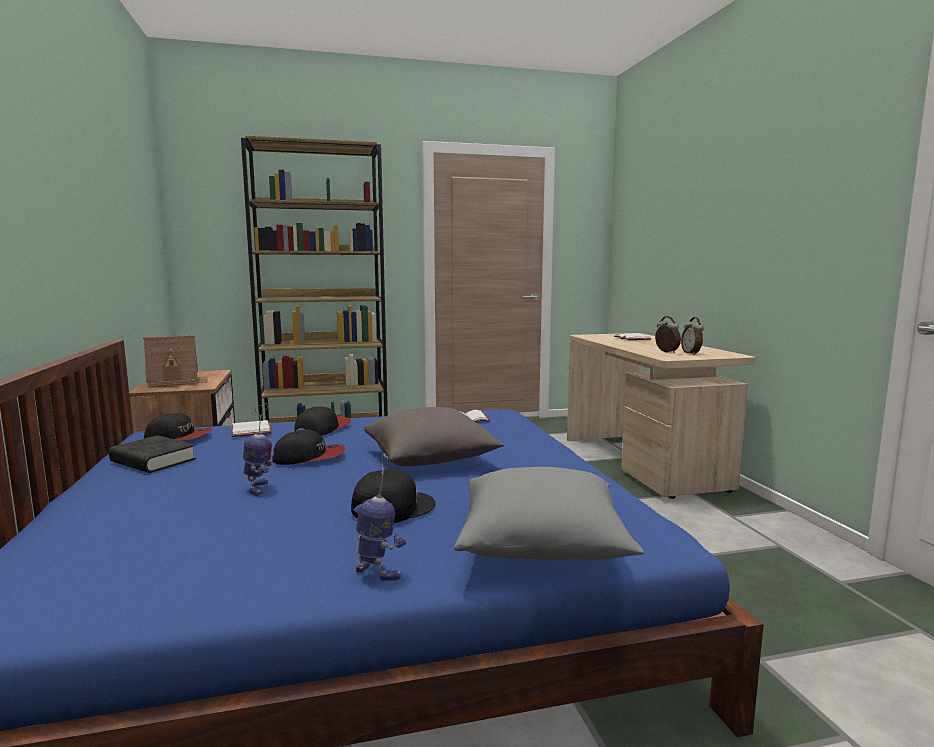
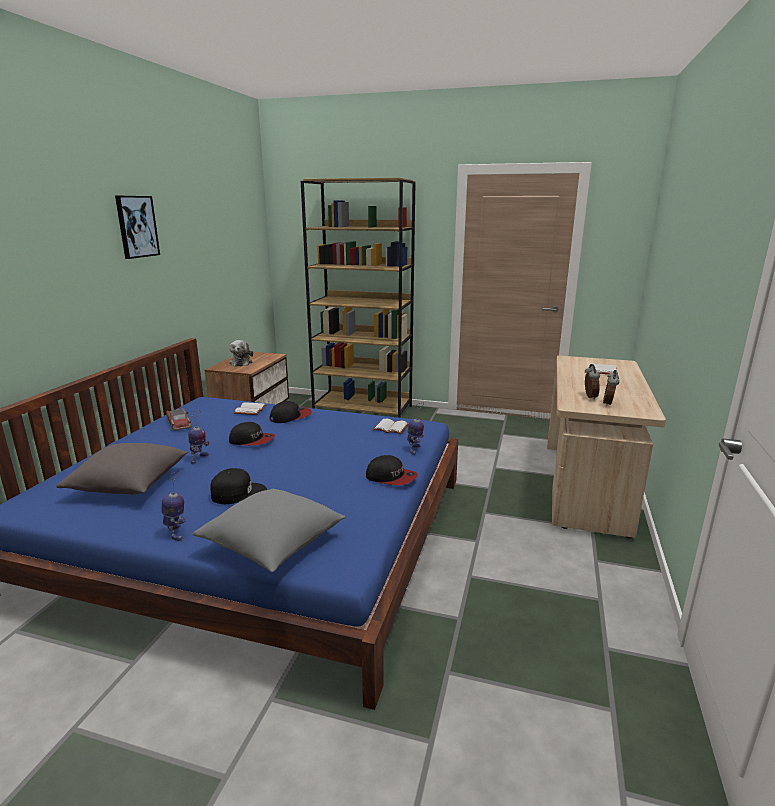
camera: 30 degrees right, 10 degrees up
(49, 145) = (136, 226): none -> picture
(153, 461) = (179, 424): black book -> toy car
(177, 381) = (241, 362): toy house -> plush toy
(179, 438) = (209, 408): cap -> cap (391, 477)
(430, 460) = (314, 460): grey pillow -> grey pillow (130, 485)
(530, 431) = (414, 450): none -> toy robot

